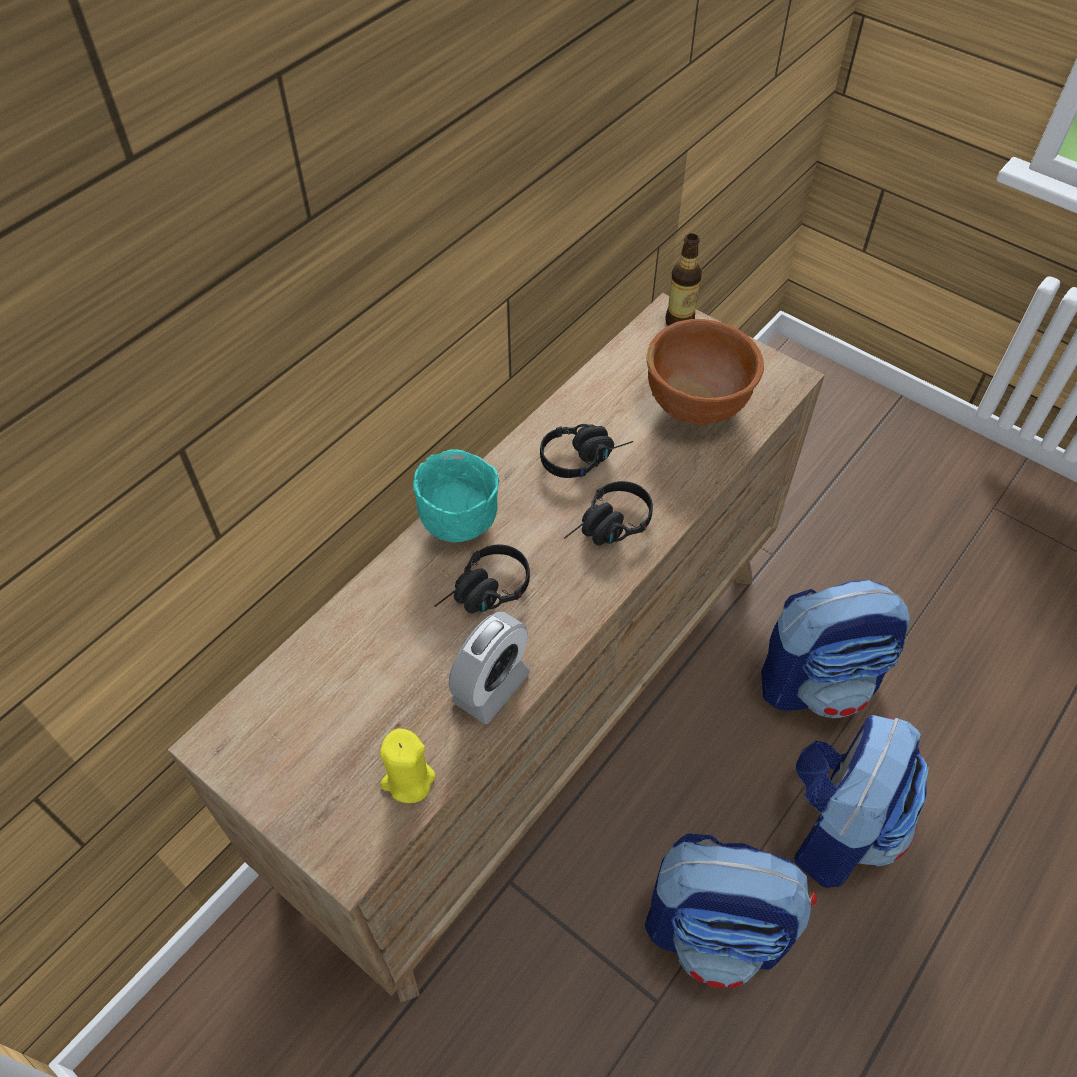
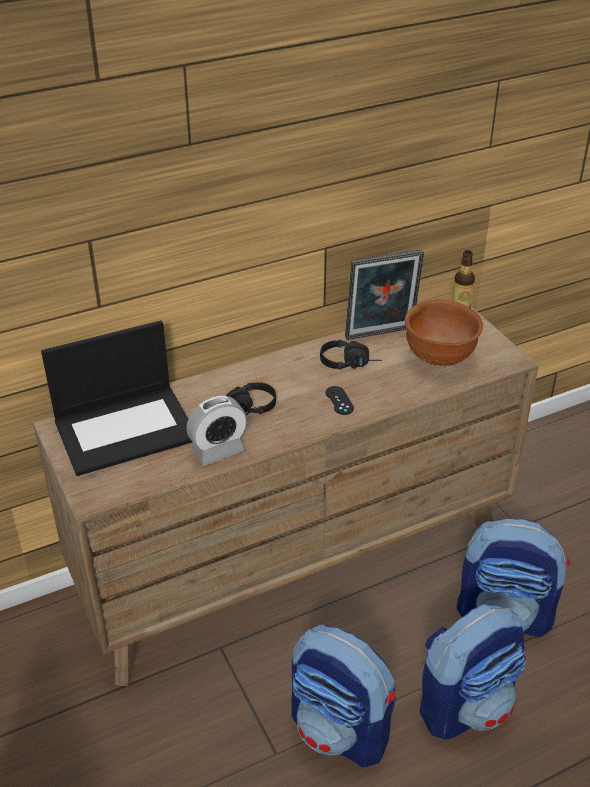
camera: 25 degrees right, 15 degrees down
(328, 702) = (126, 429): none -> laptop
(408, 780) = (144, 476): yellow candle -> none
(458, 523) = (253, 372): turquoise bowl -> none
(597, 393) = (380, 335): none -> picture frame
(608, 529) = (339, 400): black headphones -> black game controller

